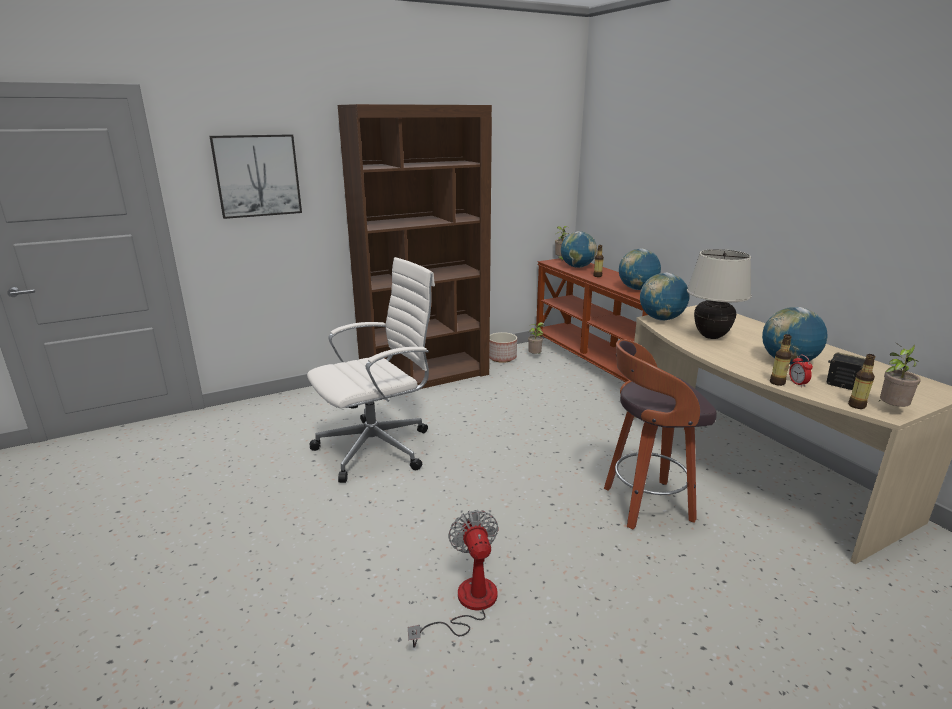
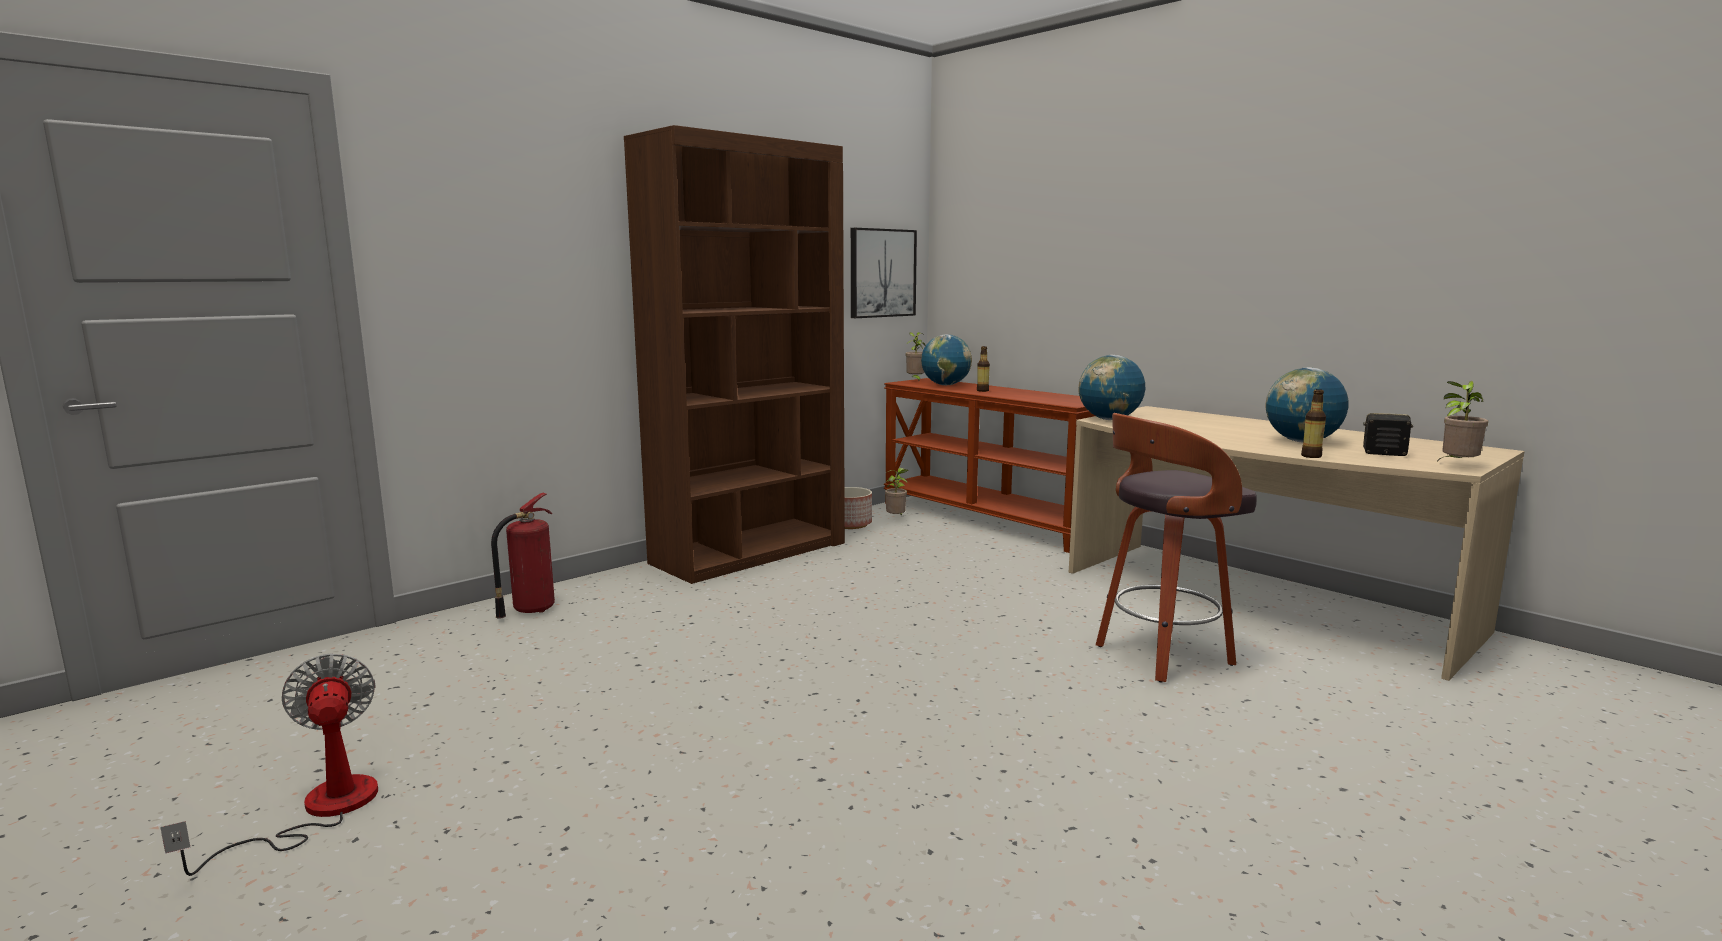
camera: 15 degrees left, 10 degrees down
(257, 176) = (502, 232): picture -> picture (882, 273)
(277, 408) = (531, 610): none -> fire extinguisher
(378, 448) = (733, 639): white office chair -> none
(467, 604) = (1001, 795): fan -> fan (318, 811)
(637, 289) = (1048, 398): globe -> none
(710, 336) = (1187, 428): beige table lamp -> none
(797, 383) = (1334, 455): alarm clock -> none
(856, 405) = (1418, 466): bottle -> none

